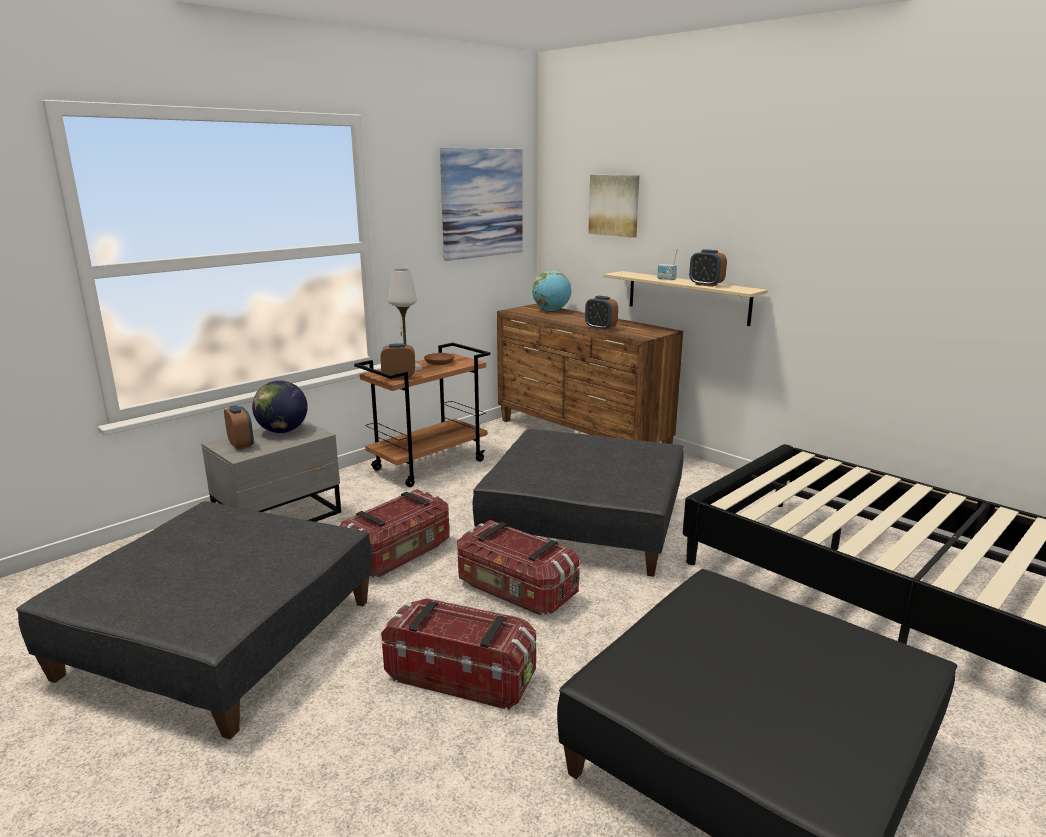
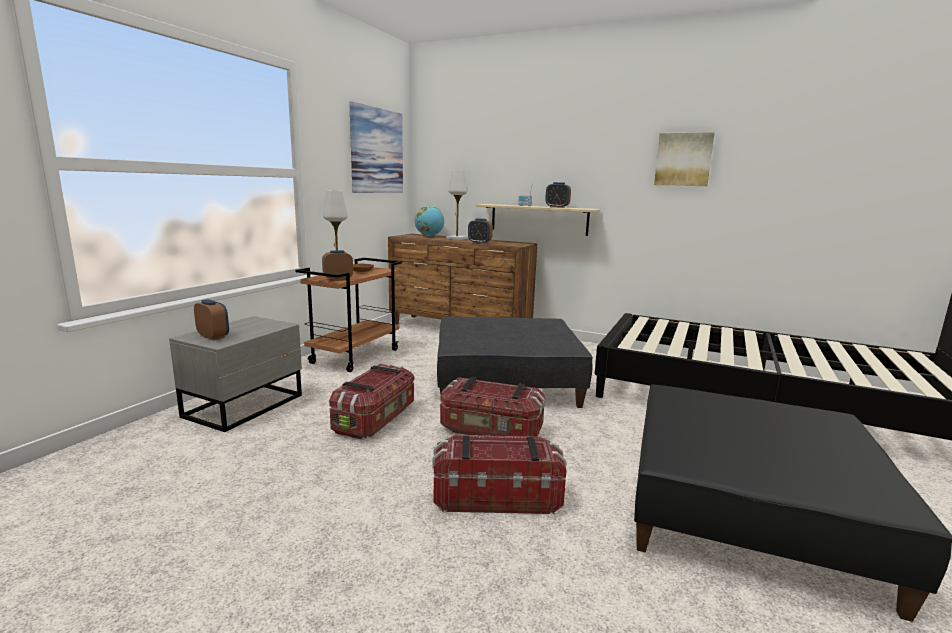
camera: 20 degrees left, 5 degrees down
(220, 637) = (248, 507): grey ottoman -> none
(283, 431) = (246, 325): globe -> none
(580, 317) = (456, 238): none -> white table lamp
(614, 205) = (477, 155): picture -> picture (683, 159)

